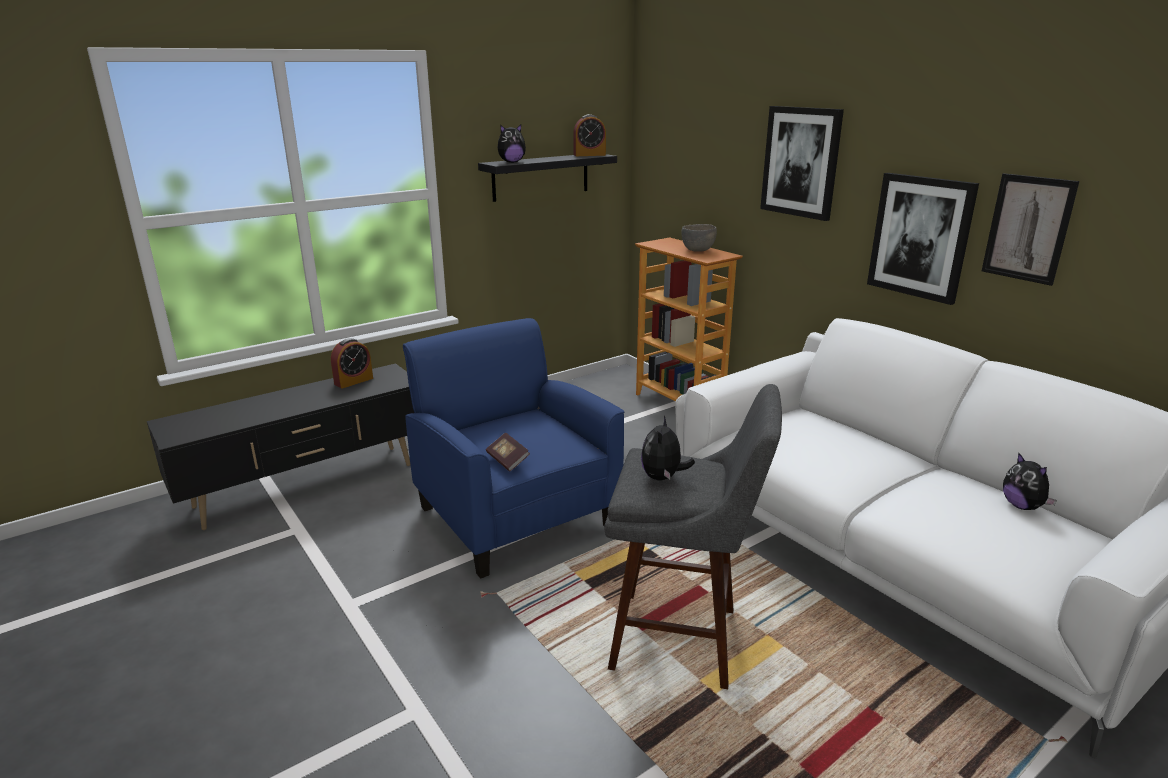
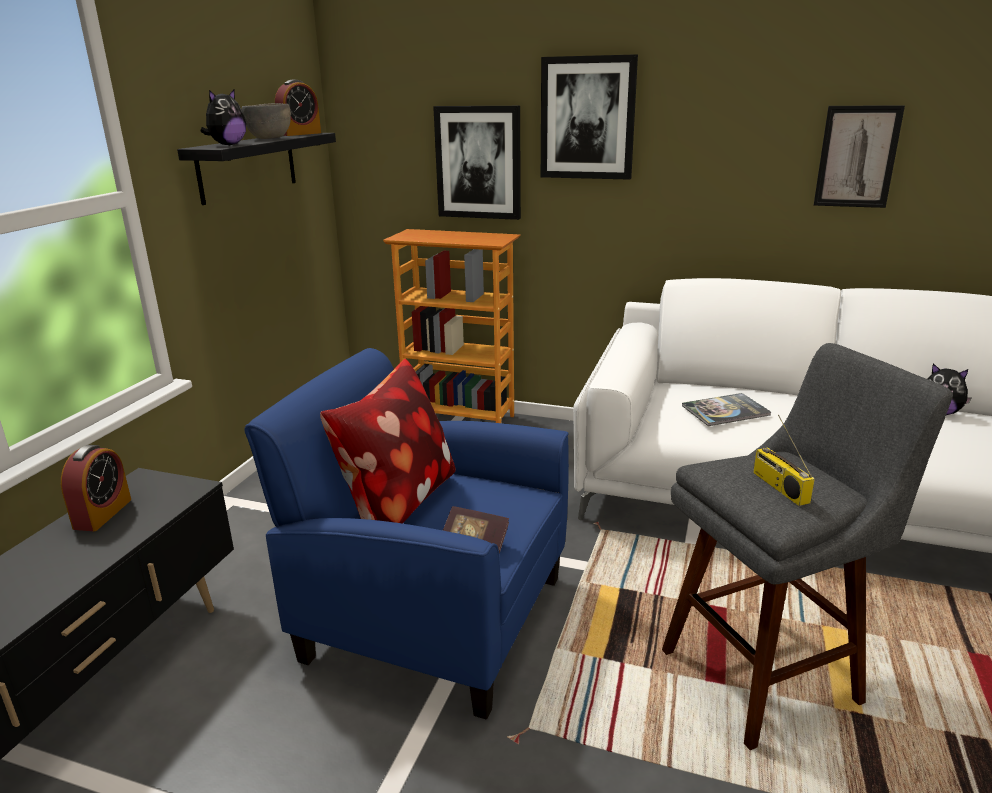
camera: 35 degrees left, 0 degrees up
(499, 425) = (396, 502): none -> pillow
(663, 478) = (778, 487): plush toy -> radio
(698, 250) = (467, 236): grey bowl -> grey bowl (270, 138)
(806, 441) = (725, 411): none -> book
(920, 237) = (742, 181): picture -> picture (478, 162)

